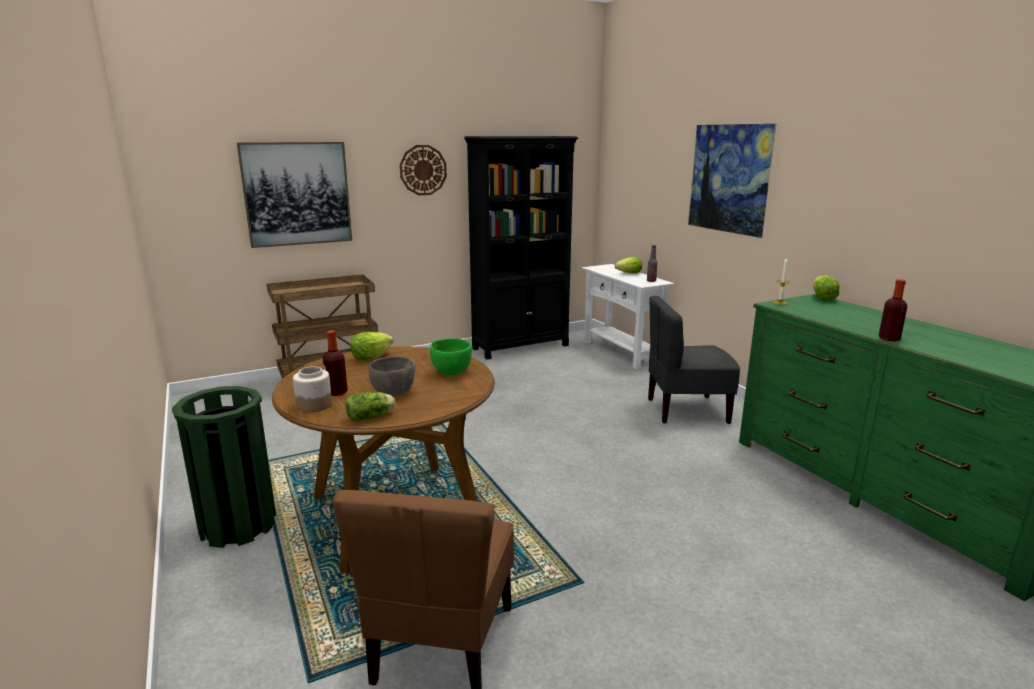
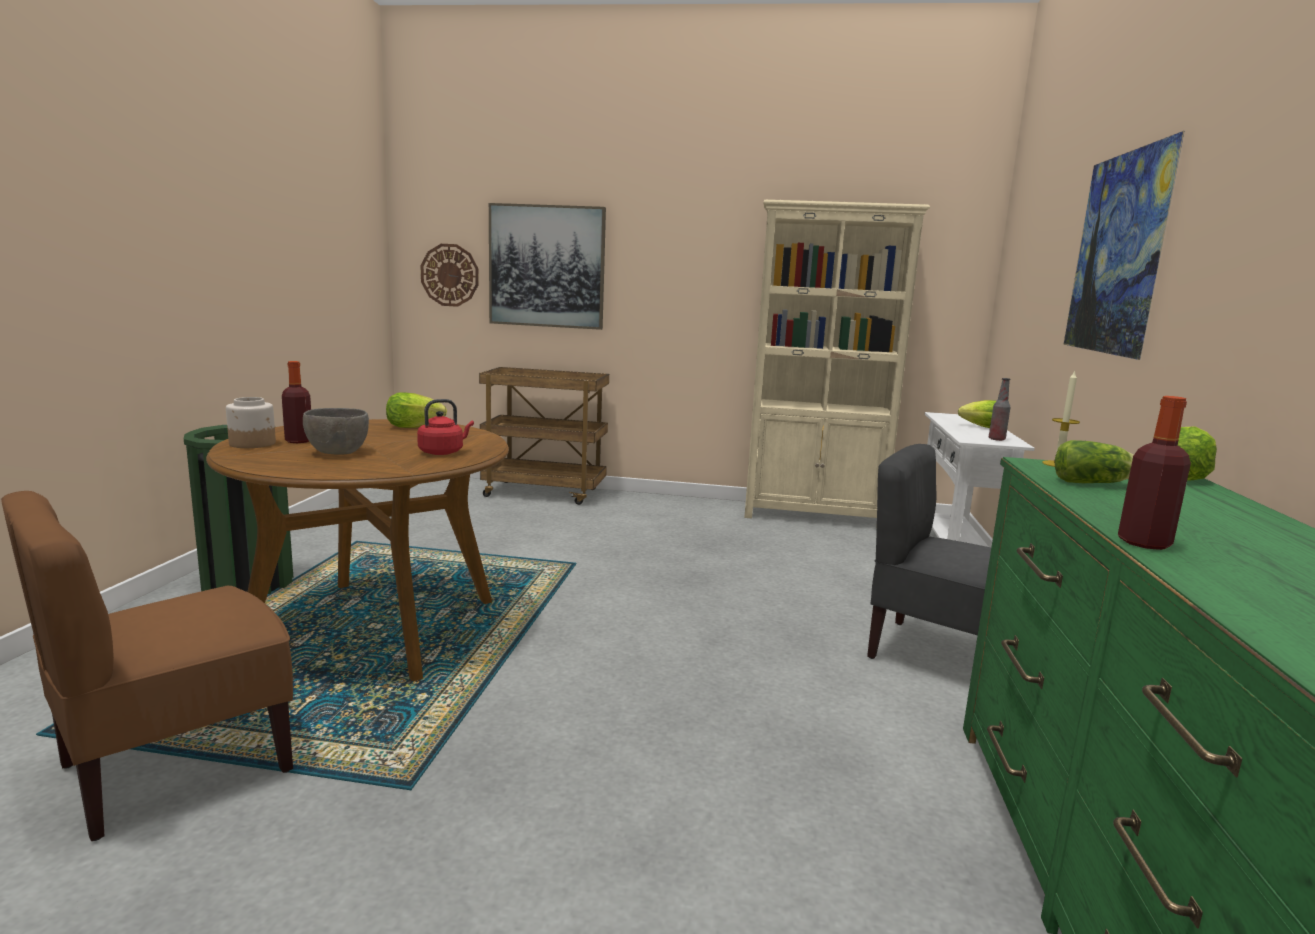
camera: 35 degrees right, 5 degrees down
(372, 417) = (260, 462): lettuce -> lettuce (1094, 483)
(423, 170) = (704, 248): wall clock -> wall clock (450, 275)
(451, 372) = (443, 452): green bowl -> red kettle
(521, 347) = (813, 516): black bookcase -> beige bookcase

